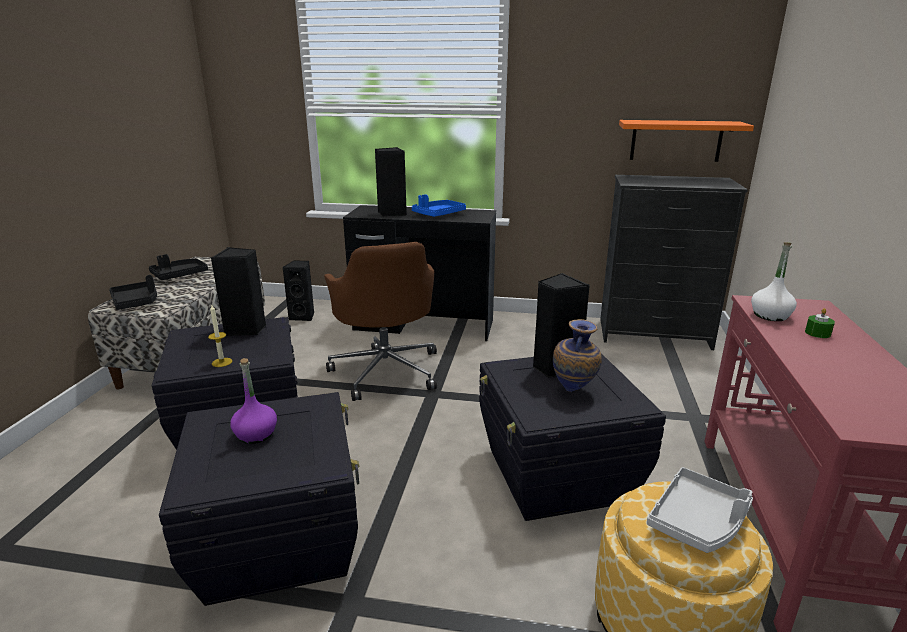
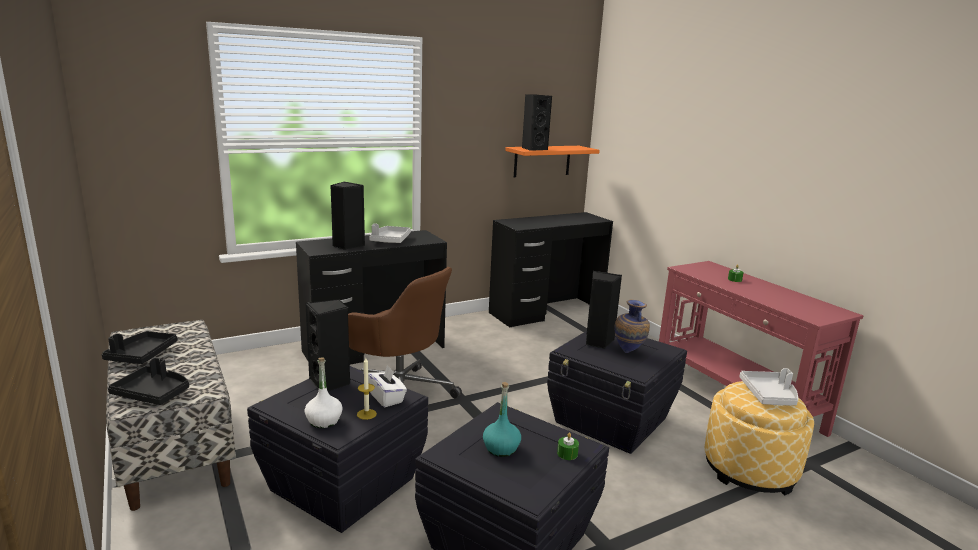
camera: 40 degrees left, 5 degrees down
(256, 434) = (501, 449): purple bottle -> turquoise bottle
(259, 355) = (386, 398): none -> white tissue box
(297, 467) = (567, 454): none -> green candle
(303, 316) = (241, 373): black speaker -> black speaker (533, 149)
(438, 214) = (390, 240): blue tray -> grey tray
(654, 334) = (546, 311): black dresser -> black desk
(770, 315) = (703, 275): white bottle -> white bottle (324, 421)

